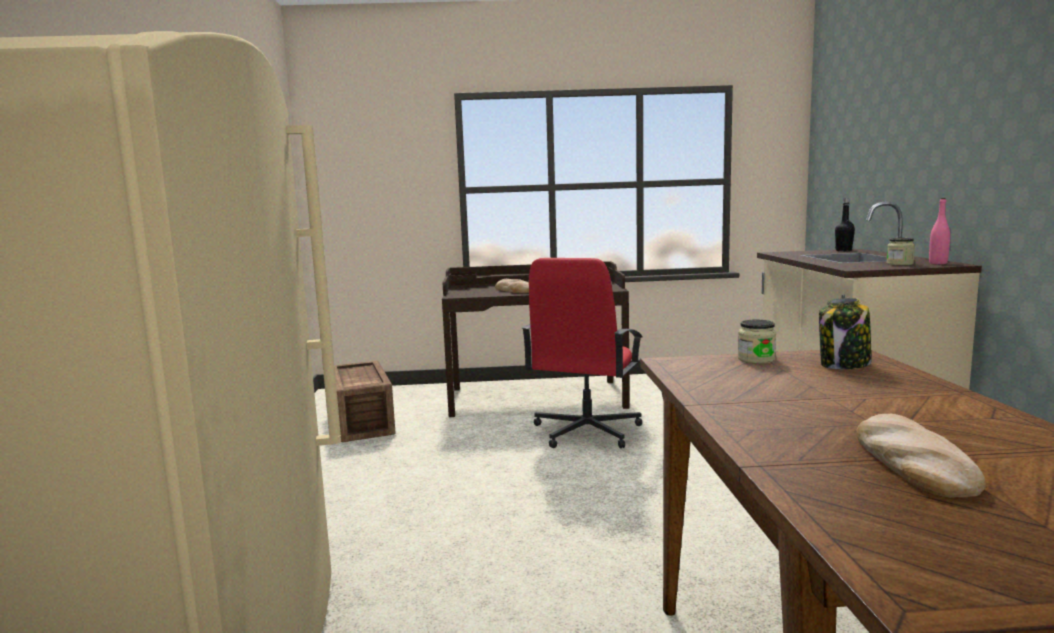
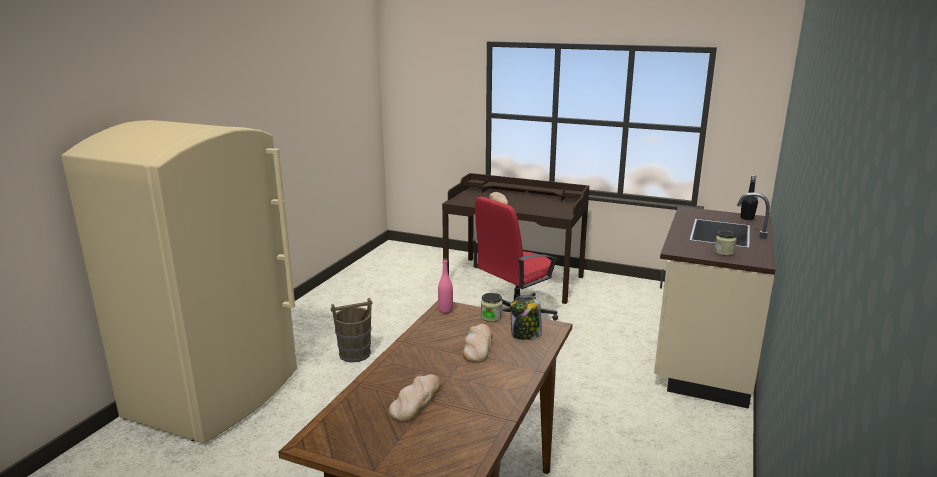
camera: 25 degrees right, 10 degrees up
(364, 421) = (392, 274): crate -> none
(410, 527) = (354, 354): none -> brown bucket
(818, 386) = (478, 346): none -> bread
(938, 263) = (753, 258): pink bottle -> pink bottle (445, 310)

